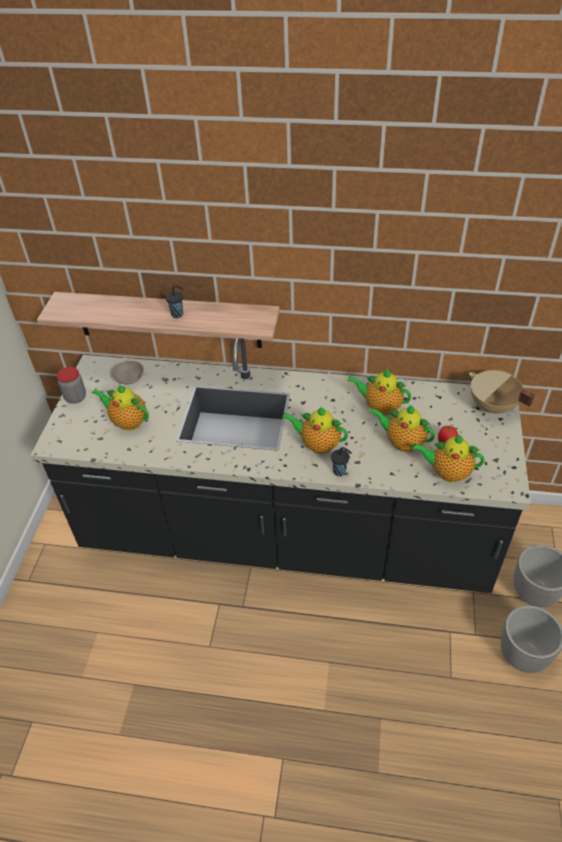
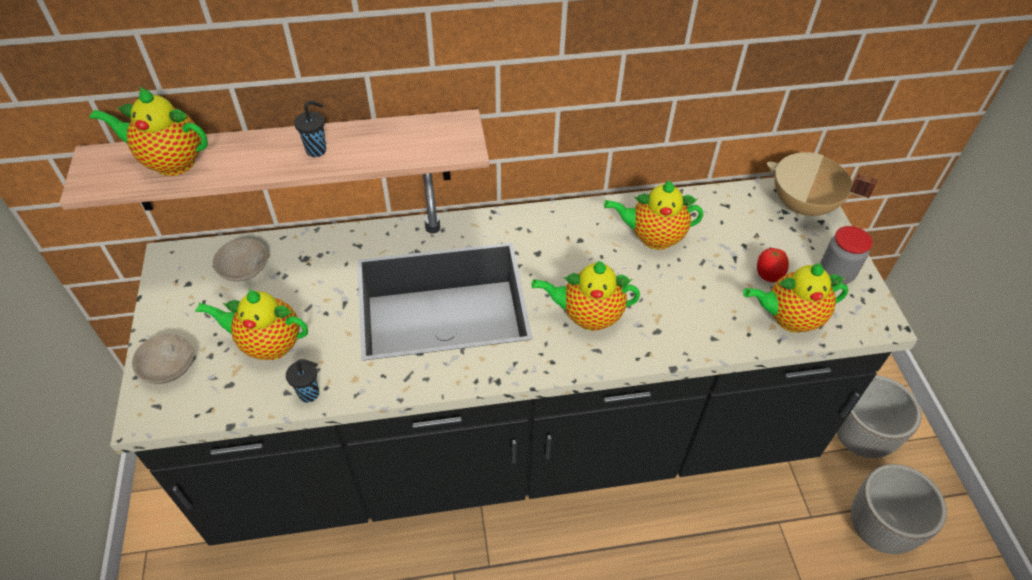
camera: 20 degrees left, 5 degrees up
(71, 423) = (166, 368): none -> beige bowl
(75, 397) = (160, 321): jar -> jar (835, 274)
(340, 471) = (639, 353): black cup -> black cup (310, 394)
(402, 442) = (707, 286): teapot -> teapot (169, 162)

